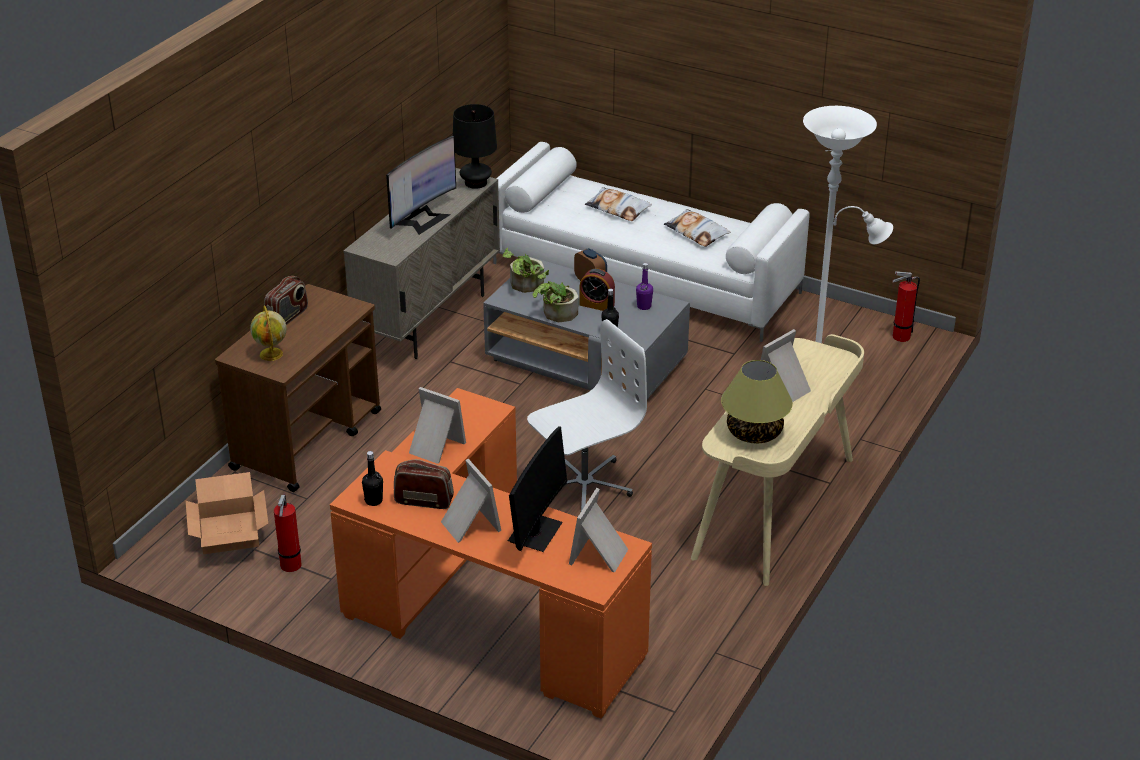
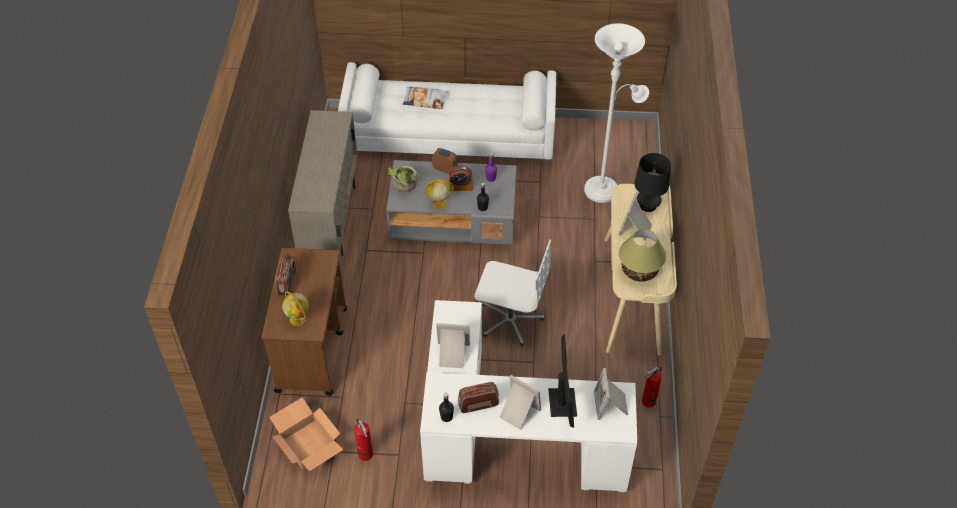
camera: 25 degrees left, 15 degrees up
(422, 219) = (324, 164): monitor -> none
(476, 183) = (340, 120): black table lamp -> black table lamp (648, 205)
(482, 608) = (506, 440): orange desk -> white desk
(555, 314) = (439, 203): potted plant -> globe
(583, 485) = (510, 319): white office chair -> white office chair turned 75 degrees clockwise
(696, 232) = (487, 105): pillow -> none
(899, 337) = (629, 135): fire extinguisher -> fire extinguisher (647, 402)

